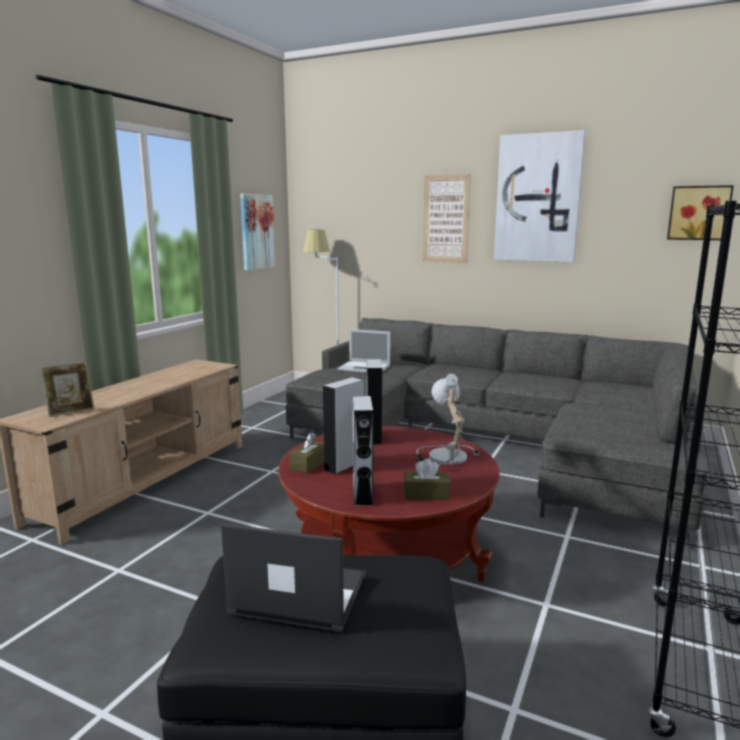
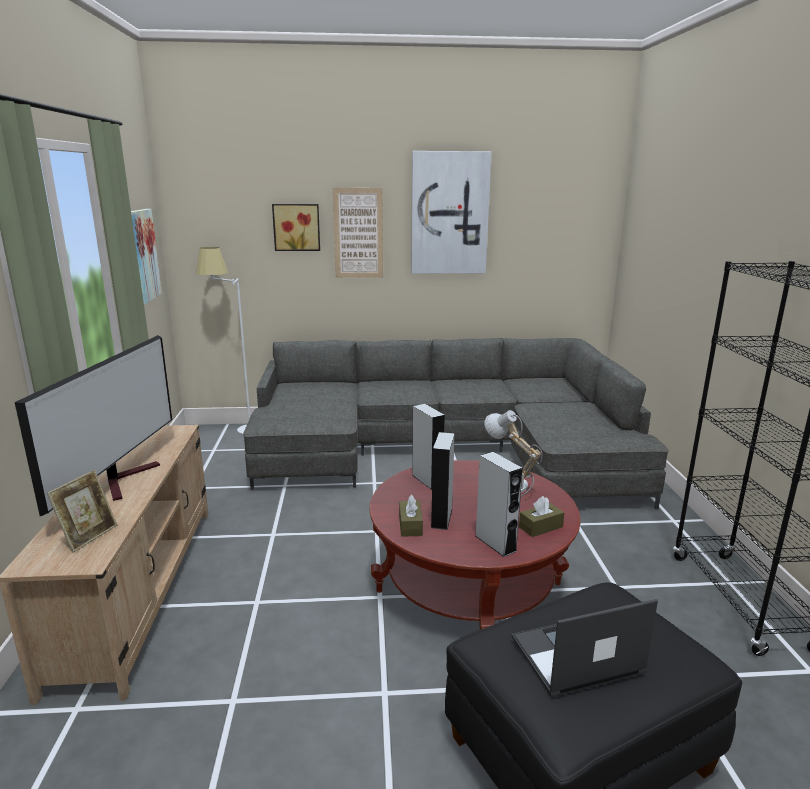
camera: 30 degrees left, 5 degrees up
(141, 386) = (125, 479): none -> television
(365, 368) = (307, 398): laptop -> none
(699, 213) = (582, 228): picture -> picture (296, 227)

